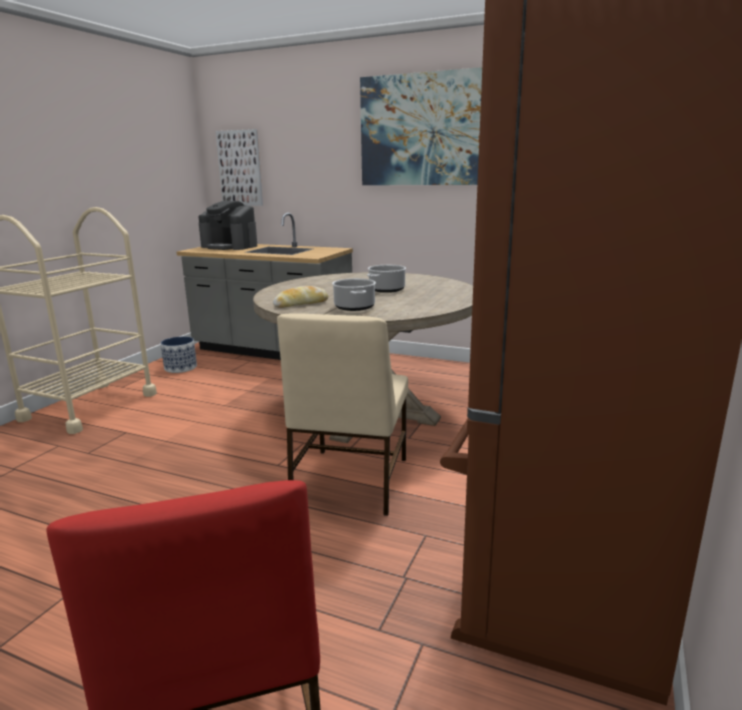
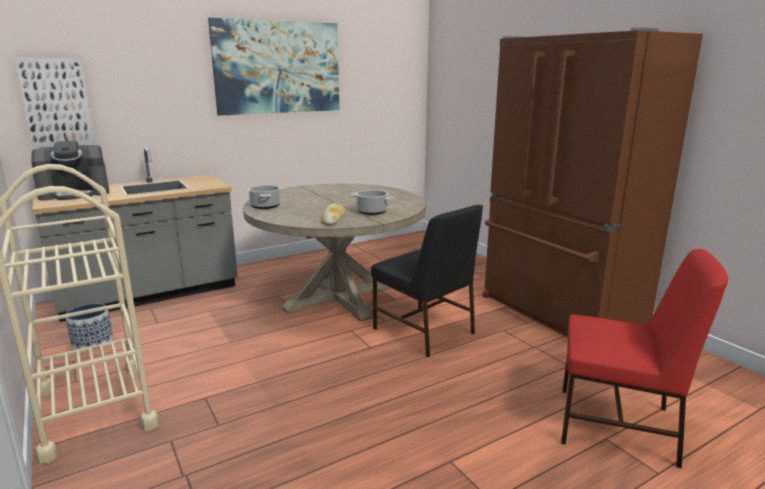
camera: 55 degrees left, 0 degrees up
(349, 481) = (424, 332): beige chair -> black chair
(387, 289) = (340, 198): cooking pot -> cooking pot (265, 206)

